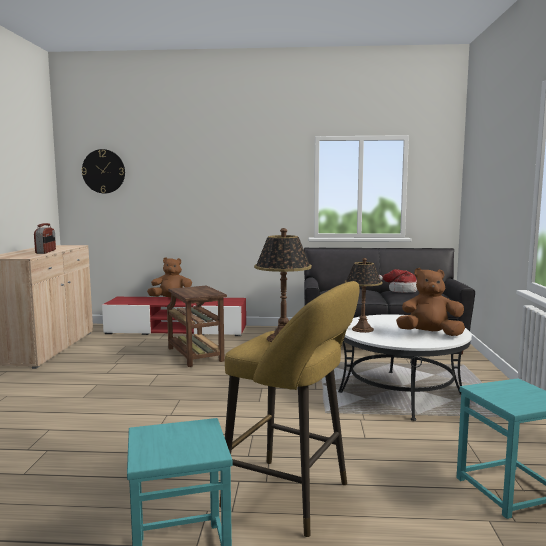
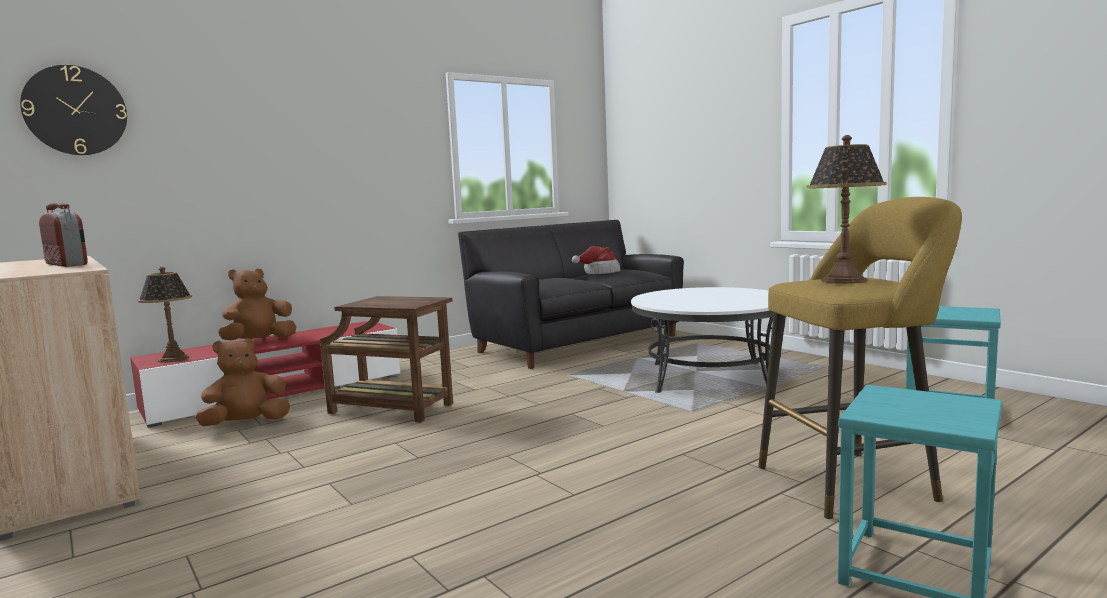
camera: 40 degrees left, 0 degrees up
(362, 329) = (679, 305): table lamp -> table lamp (173, 359)
(429, 334) = (745, 296): brown plush toy -> brown plush toy (246, 424)

